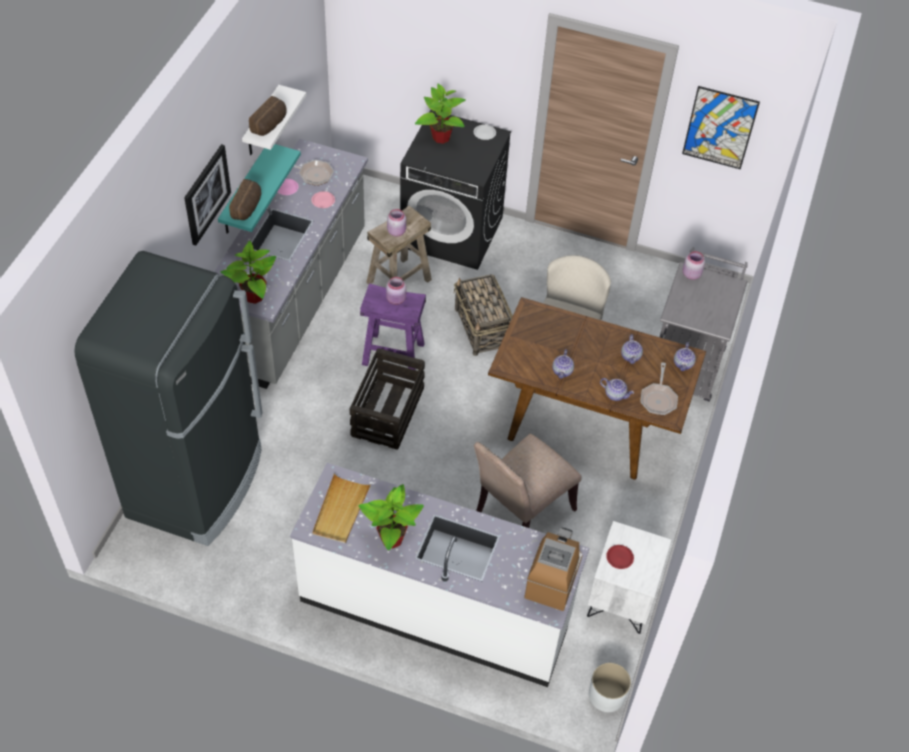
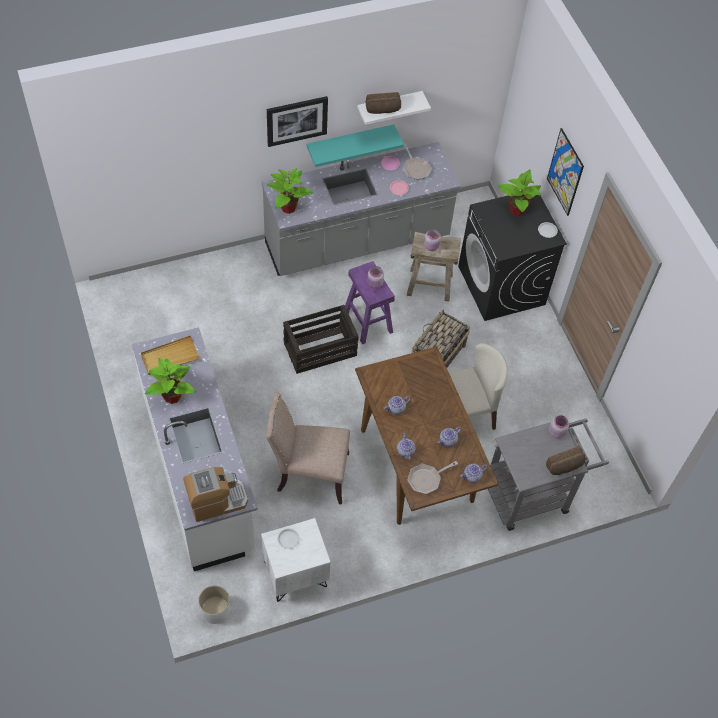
camera: 50 degrees right, 5 degrees up
(197, 483) = (180, 290): black fridge -> none
(248, 207) = (330, 151): bread -> bread (565, 466)
(619, 558) = (288, 539): red plate -> white plate
(720, 128) = (664, 350): picture -> picture (565, 172)

